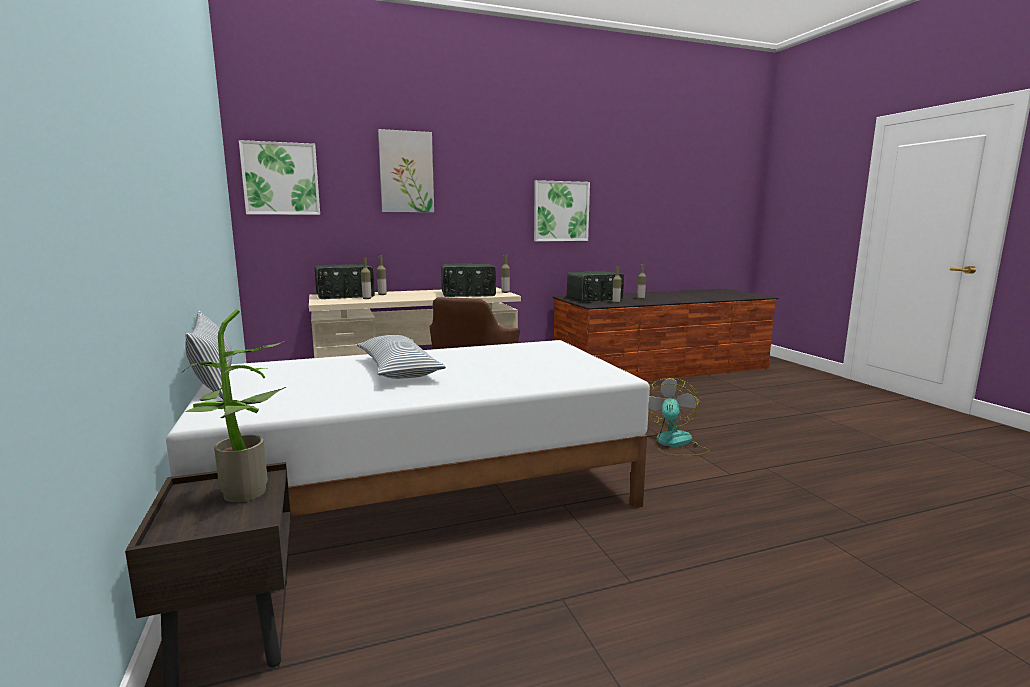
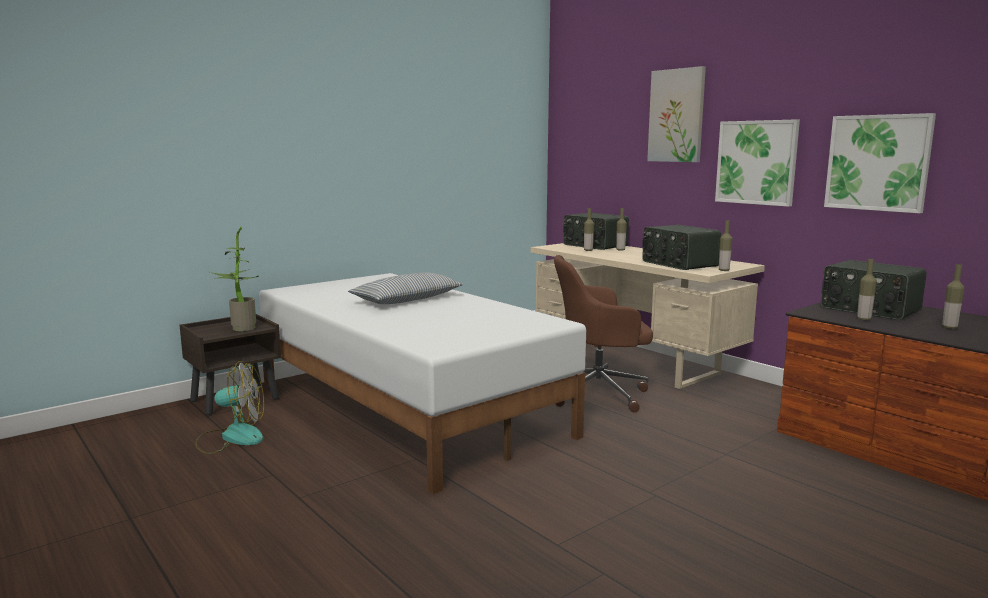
camera: 70 degrees right, 0 degrees up
(214, 381) = (351, 278): pillow -> none
(281, 179) = (578, 129): picture -> picture (756, 162)
(674, 444) = (626, 504): fan -> fan (232, 437)

